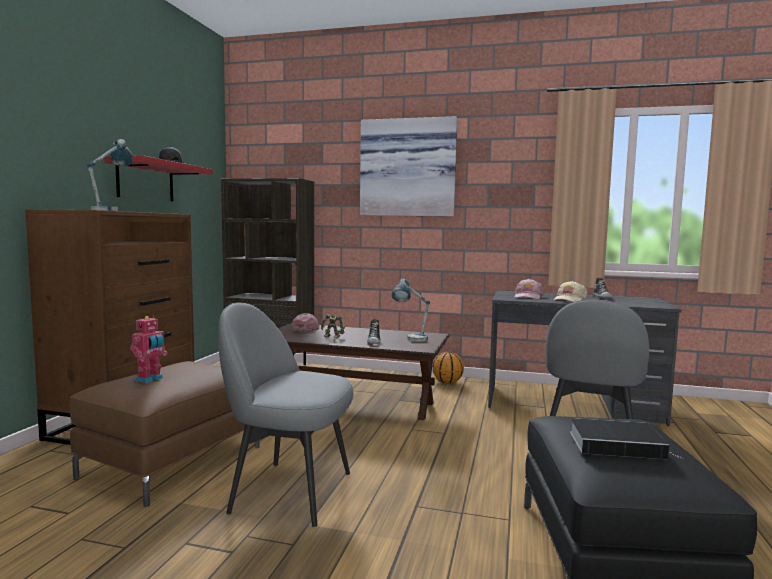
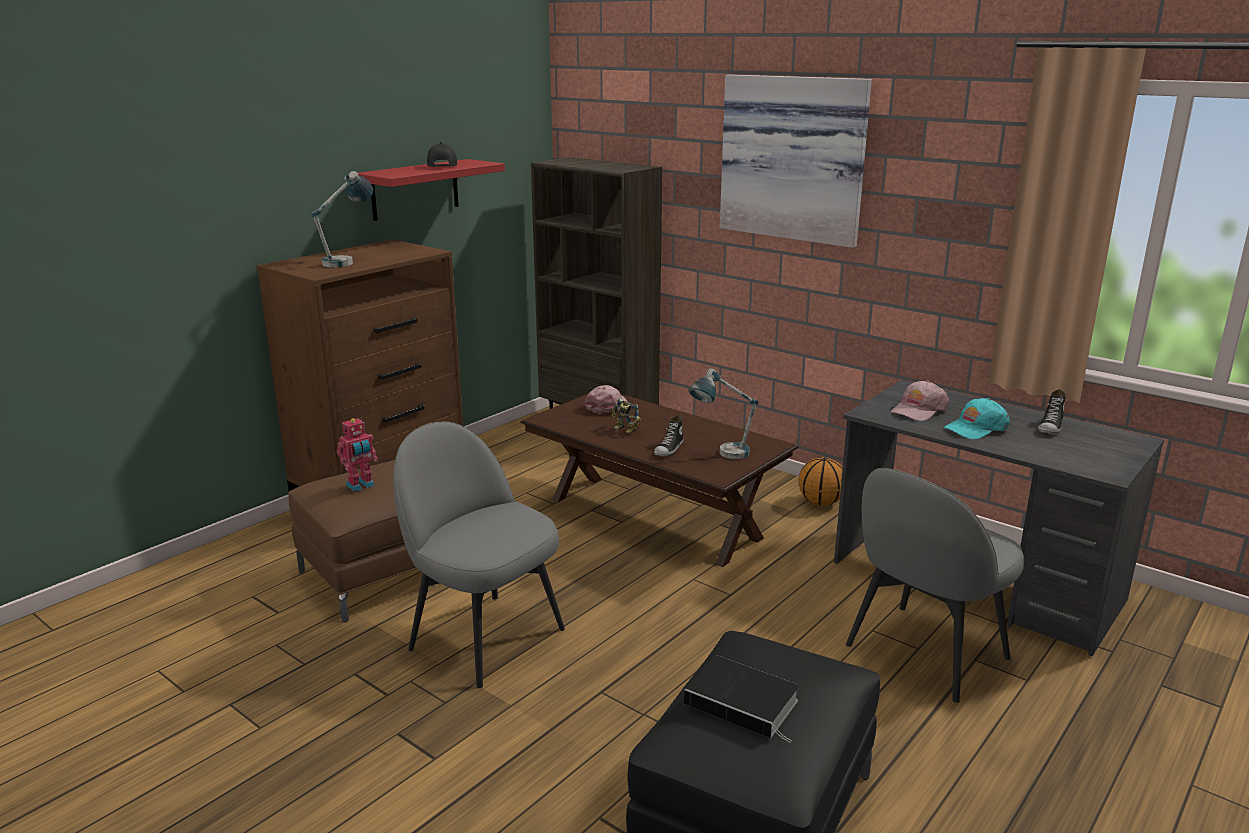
camera: 25 degrees right, 15 degrees up
(569, 299) = (976, 428): beige cap -> turquoise cap

